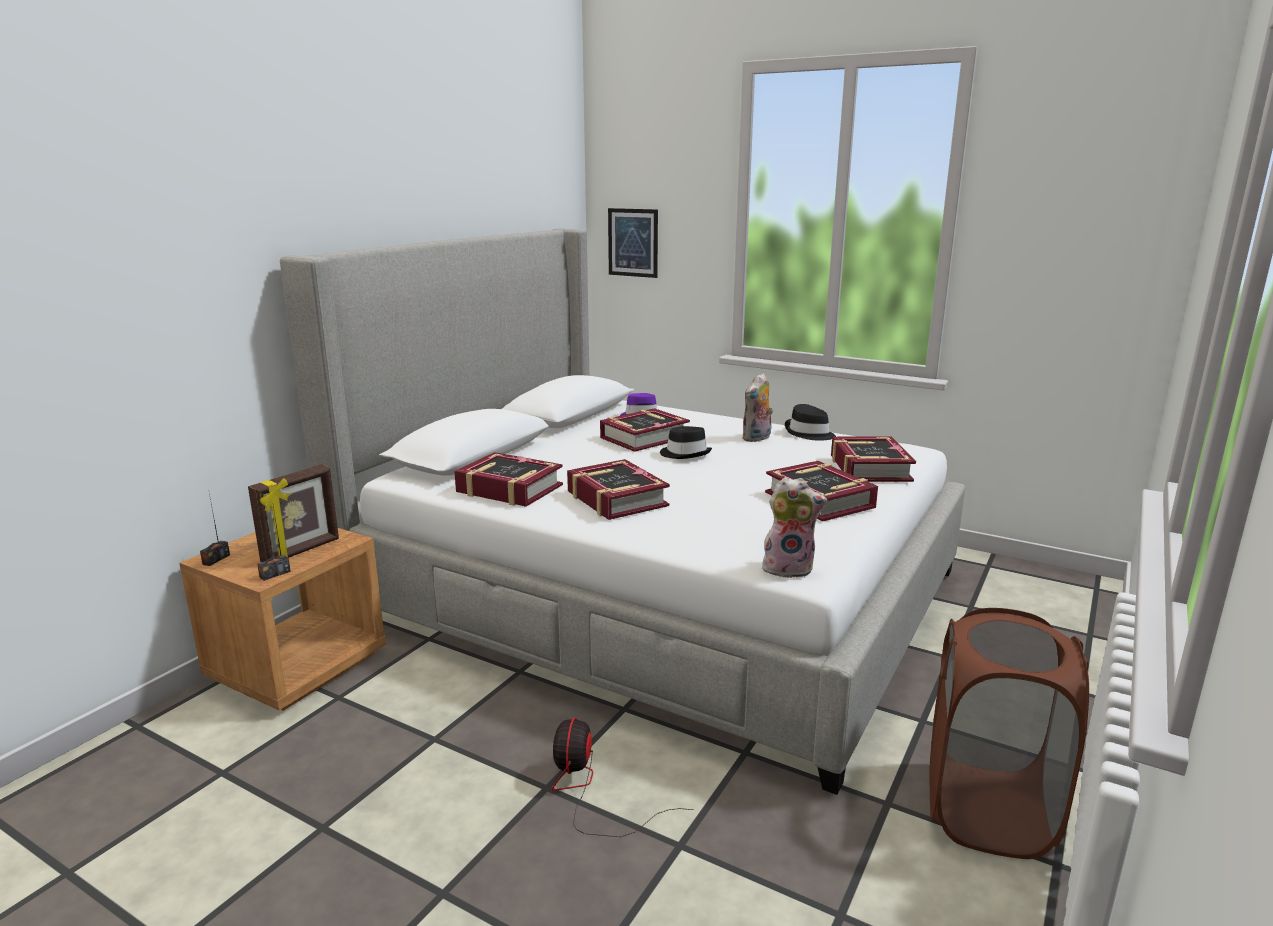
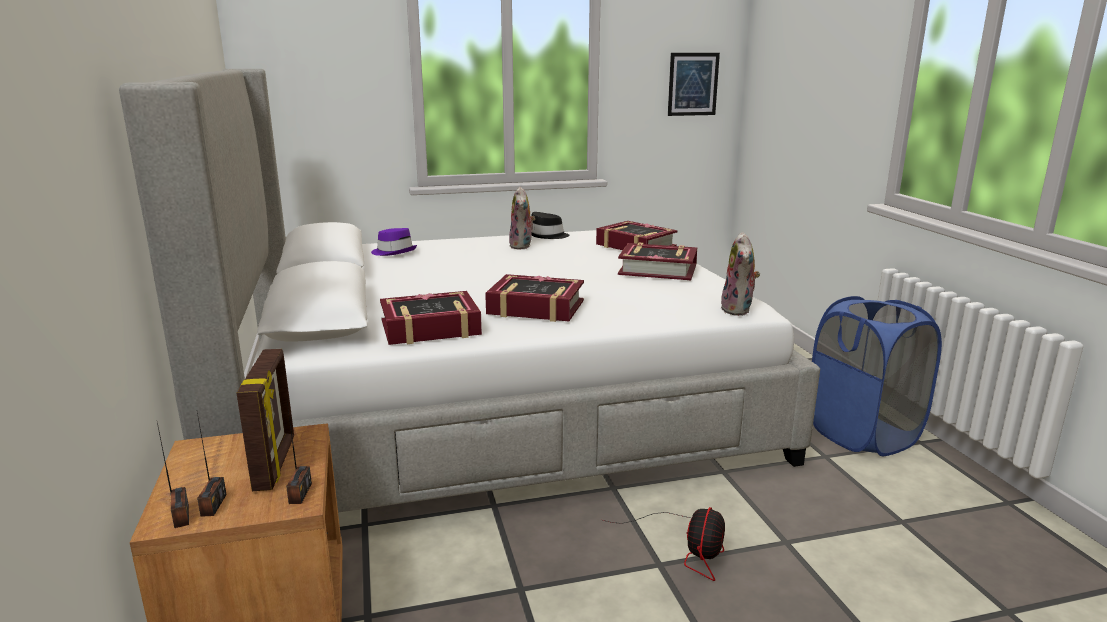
camera: 45 degrees left, 0 degrees up
(236, 560) = (213, 505): none -> radio
(590, 791) = (688, 548): fan -> fan turned 120 degrees counterclockwise
(633, 242) = (292, 84): picture -> picture (693, 84)
(644, 438) = (439, 265): book -> none
(685, 453) = (501, 267): black hat -> none
(789, 568) = (738, 310): plush toy -> plush toy turned 135 degrees clockwise
(987, 810) = (862, 434): brown laundry basket -> blue laundry basket

